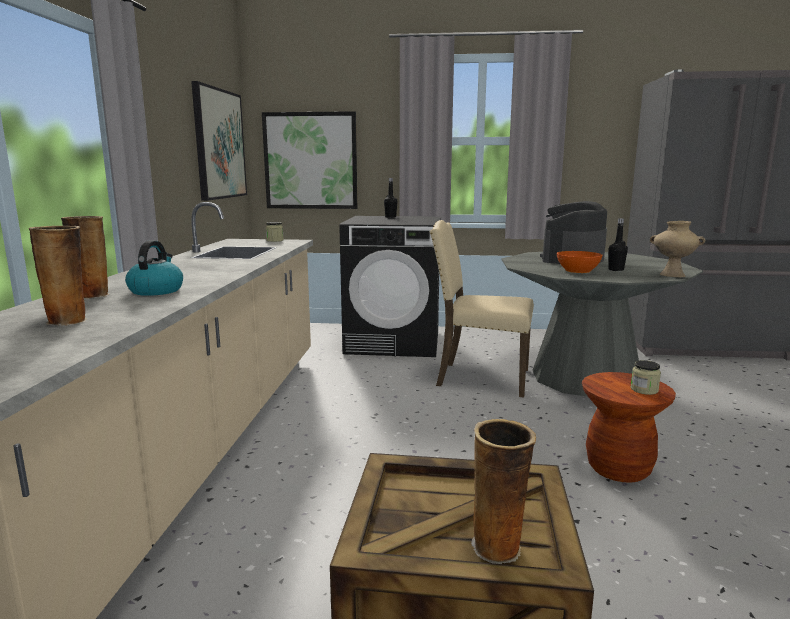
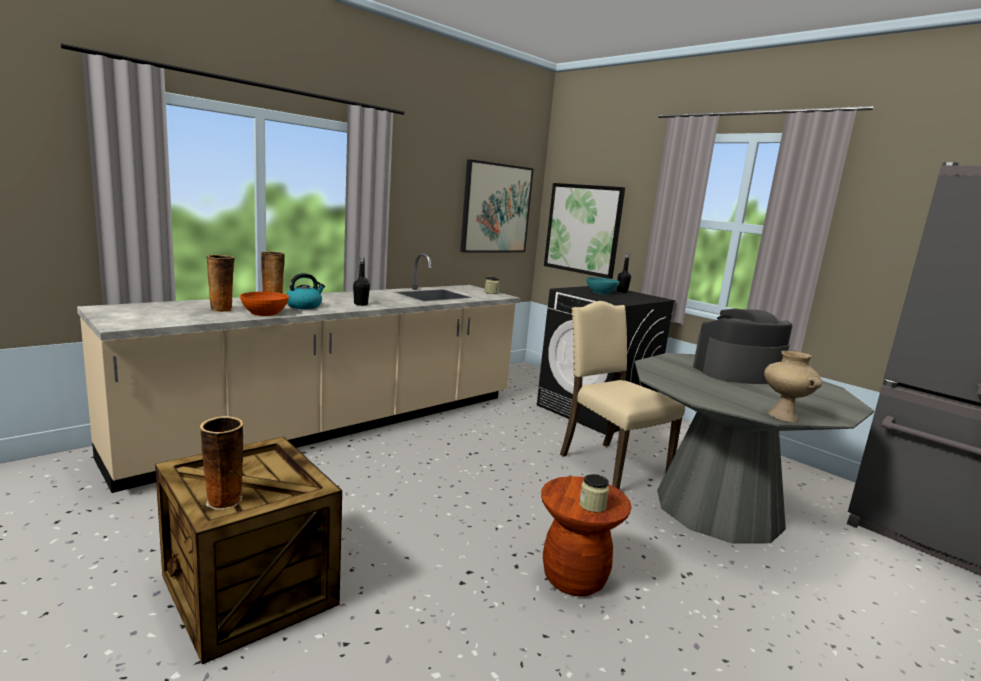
camera: 40 degrees right, 0 degrees up
(382, 220) = (600, 292): none -> turquoise bowl
(578, 271) = (692, 382): orange bowl -> orange bowl (264, 313)
(616, 270) = (739, 393): black bottle -> black bottle (360, 304)

